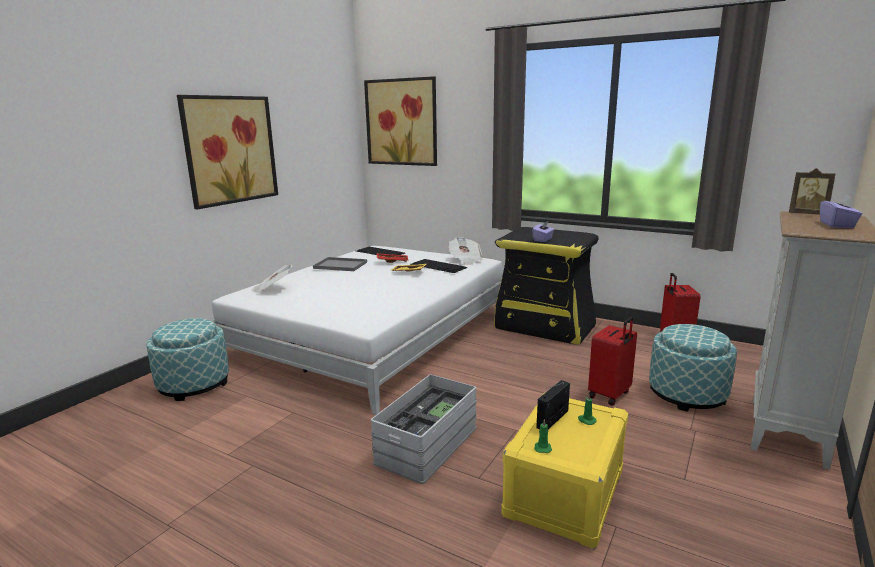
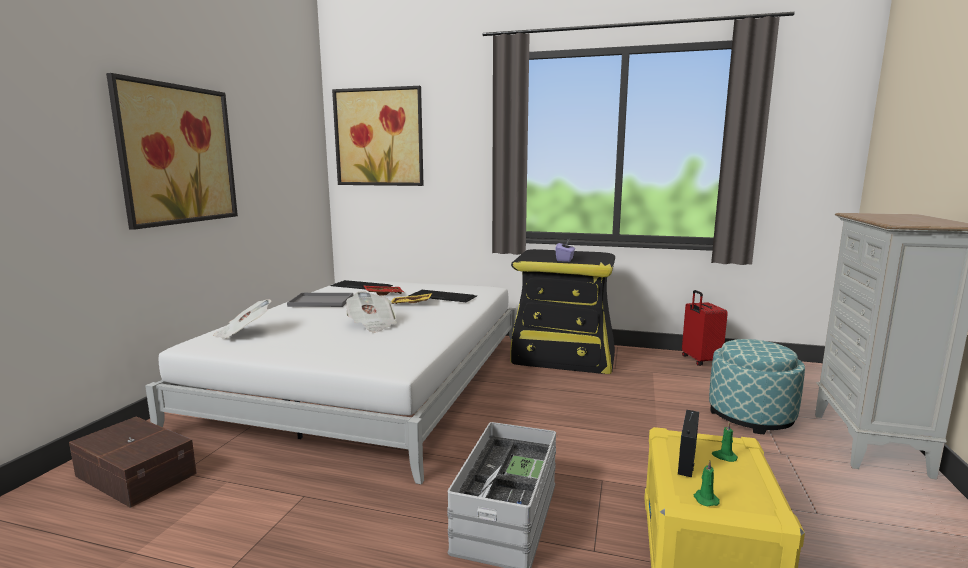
camera: 15 degrees left, 5 degrees down
(194, 384) = (137, 474): ottoman -> brown storage box
(465, 260) = (469, 289): newspaper -> newspaper (372, 325)
(610, 395) = (677, 425): red suitcase -> none
(807, 214) = (868, 214): picture frame -> none
(837, 225) = (917, 219): purple tissue box -> none

